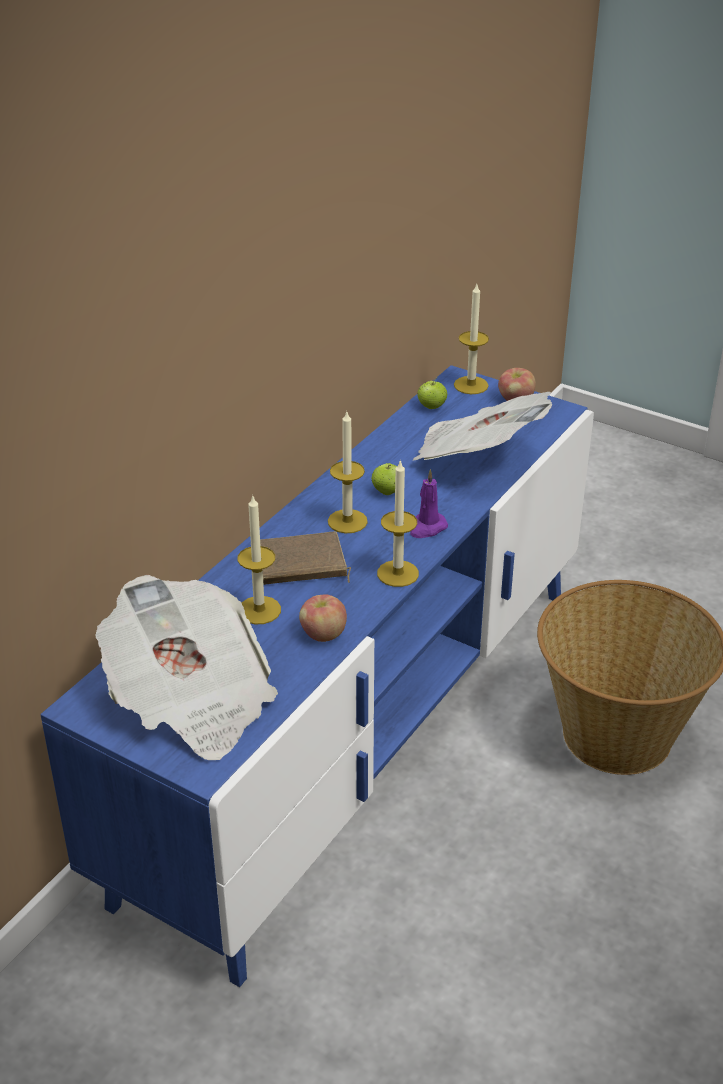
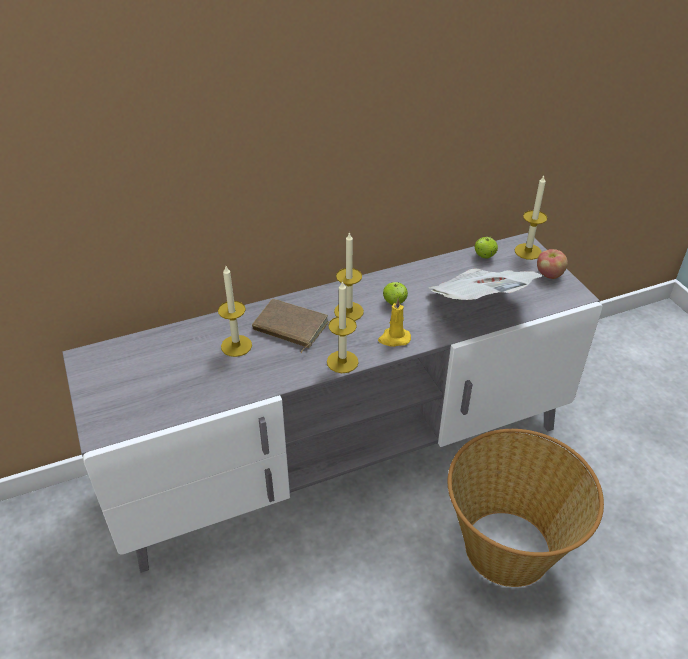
camera: 35 degrees right, 5 degrees up
(191, 700) = (140, 384): newspaper -> none
(323, 634) = (255, 380): apple -> none
(360, 733) = (343, 454): blue tv stand -> grey tv stand
(426, 527) = (394, 338): purple candle -> yellow candle

